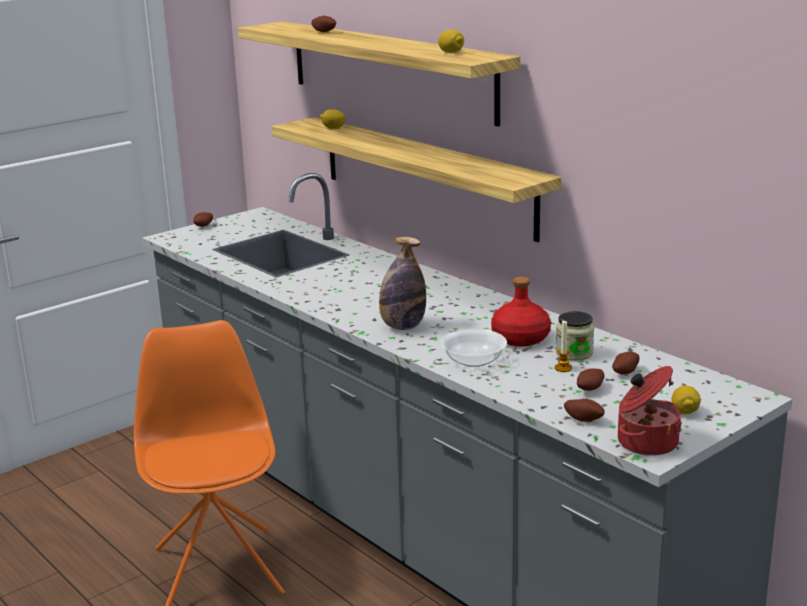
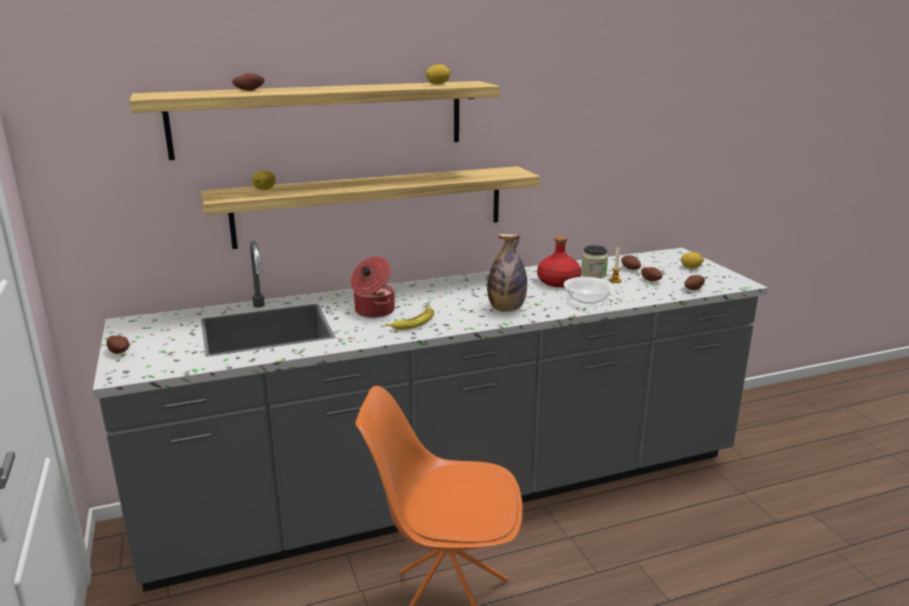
camera: 70 degrees left, 0 degrees up
(333, 296) = (413, 322): none -> banana
(645, 442) = (727, 282): cooking pot -> cooking pot (373, 311)

